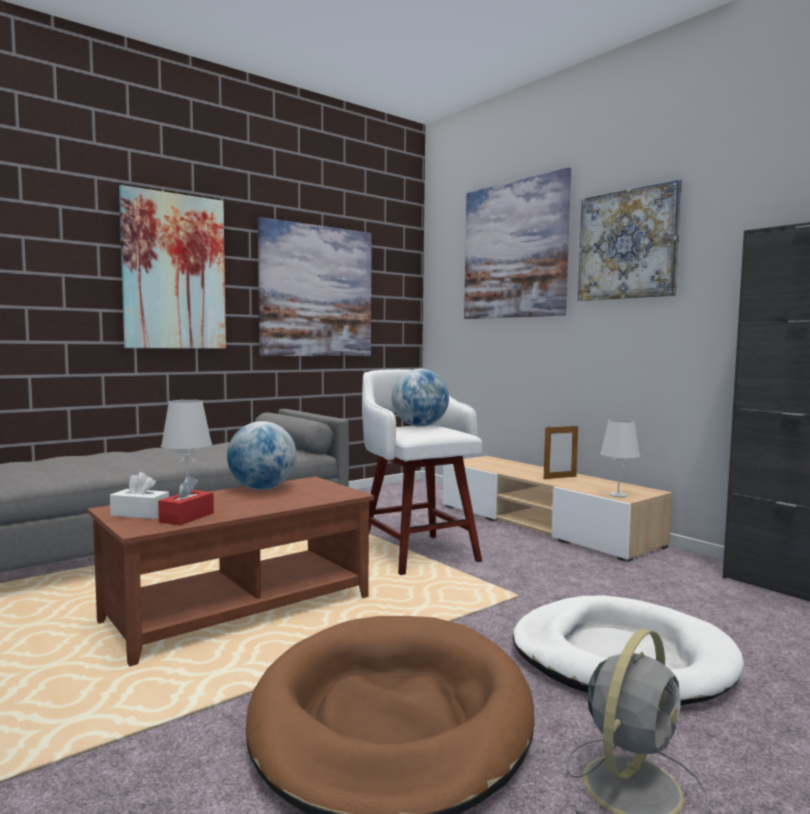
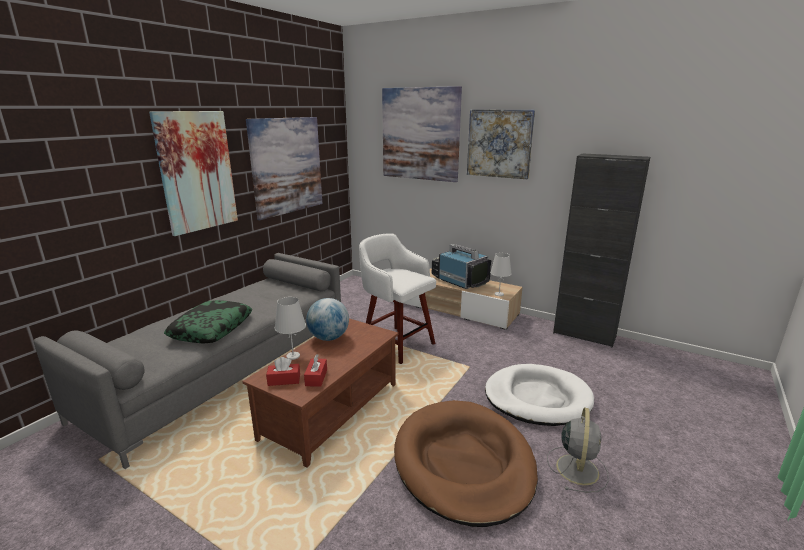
camera: 20 degrees left, 15 degrees up
(122, 464) = (211, 328): none -> pillow
(140, 514) = (284, 380): white tissue box -> red tissue box
(420, 426) = (397, 273): globe -> none
(560, 477) = (459, 281): picture frame -> television

